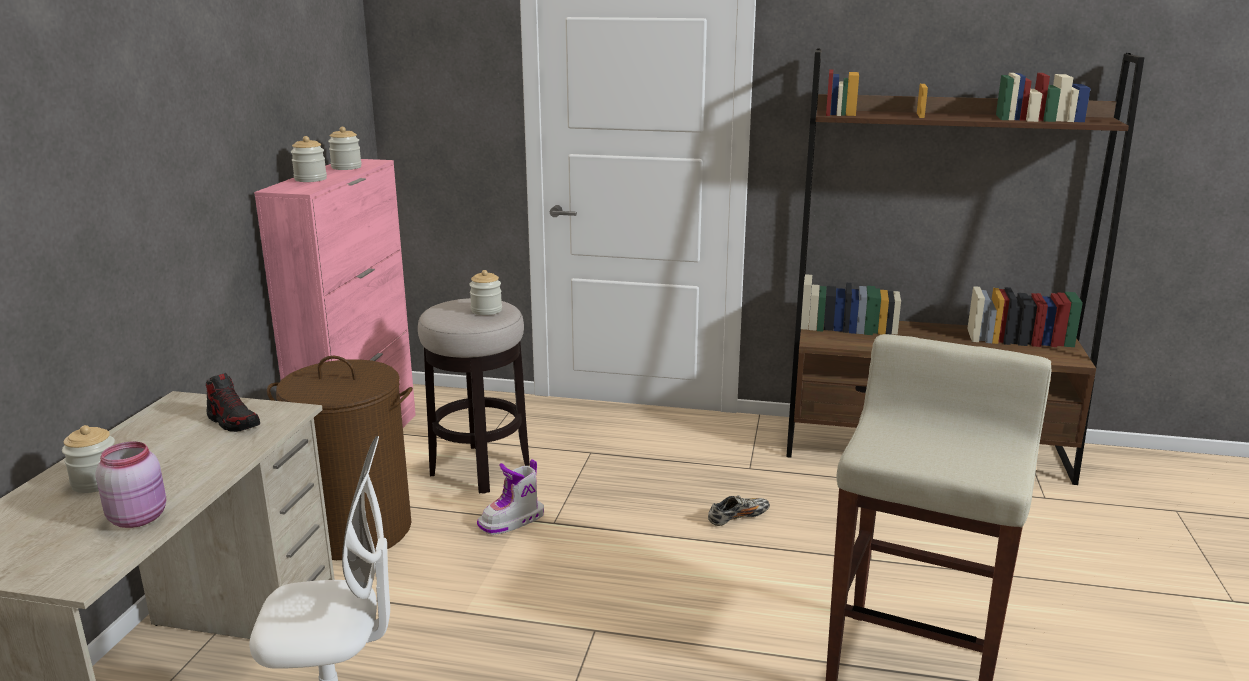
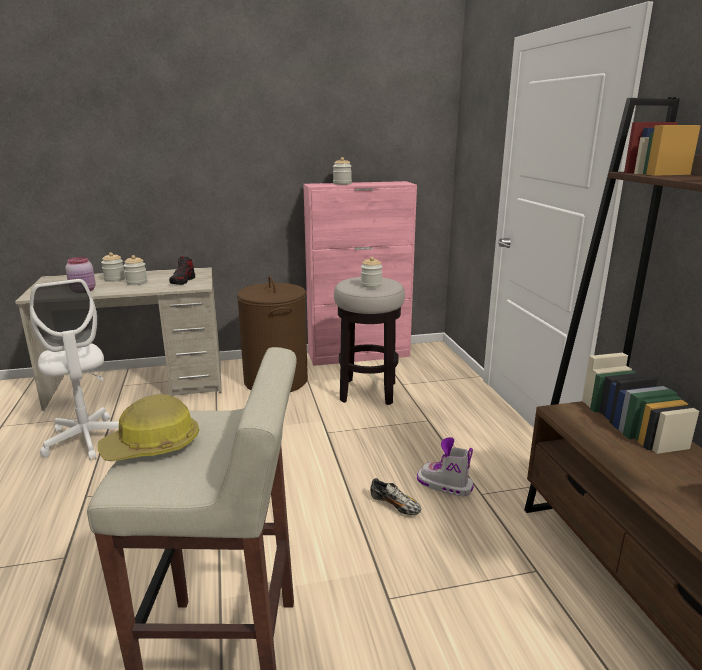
camera: 65 degrees right, 0 degrees up
(346, 167) = (380, 183): jar -> jar (136, 282)
(512, 521) = (318, 419): boot -> boot (444, 485)
(932, 461) = (152, 446): none -> hard hat

